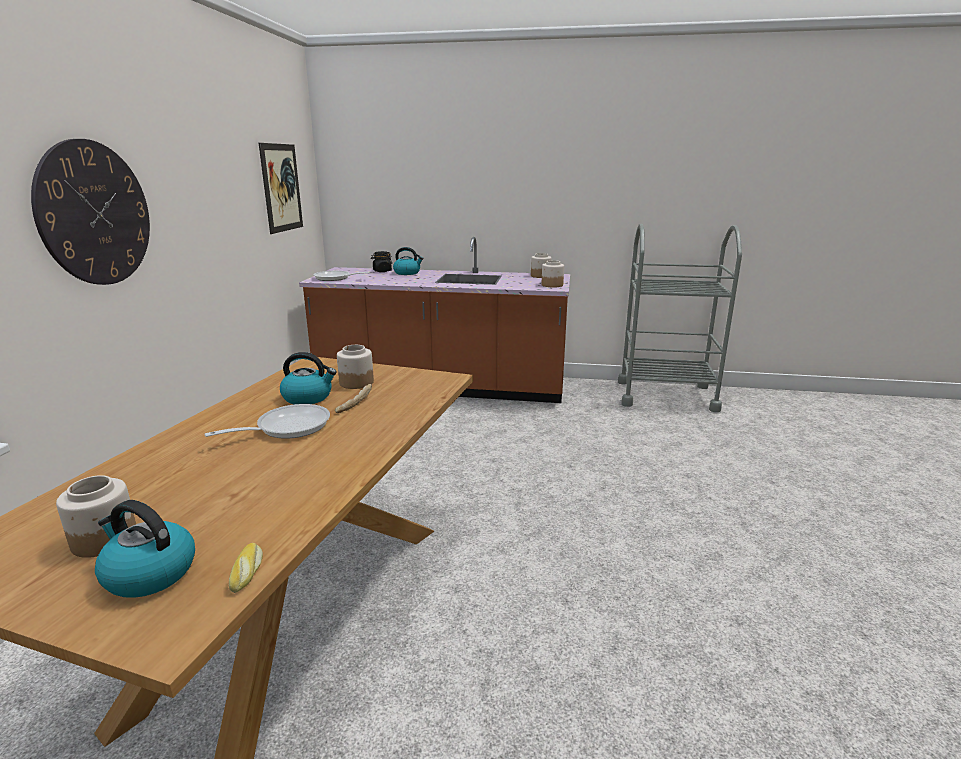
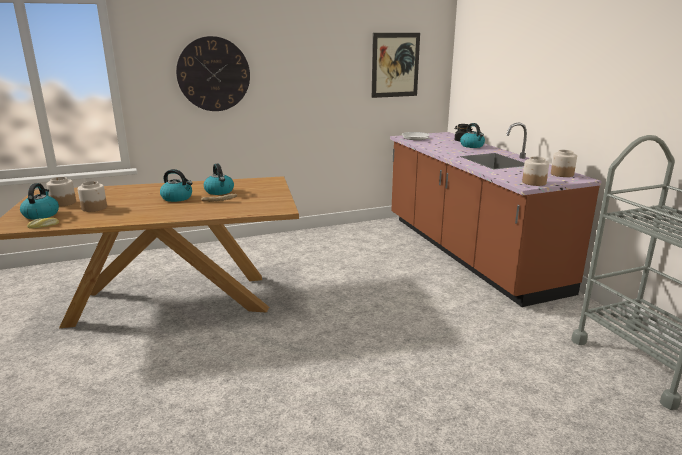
camera: 60 degrees right, 0 degrees up
(287, 427) = (177, 198): frying pan -> kettle
(356, 382) = (251, 194): jar -> jar (94, 208)

